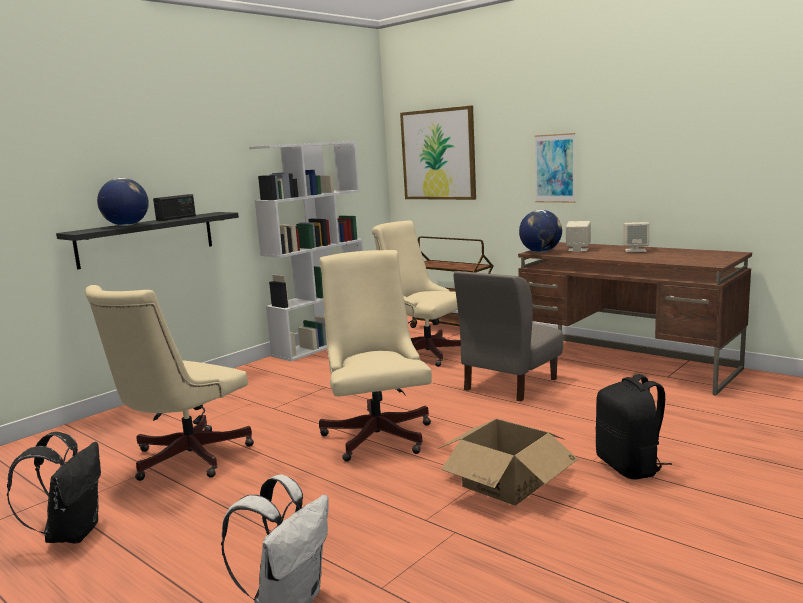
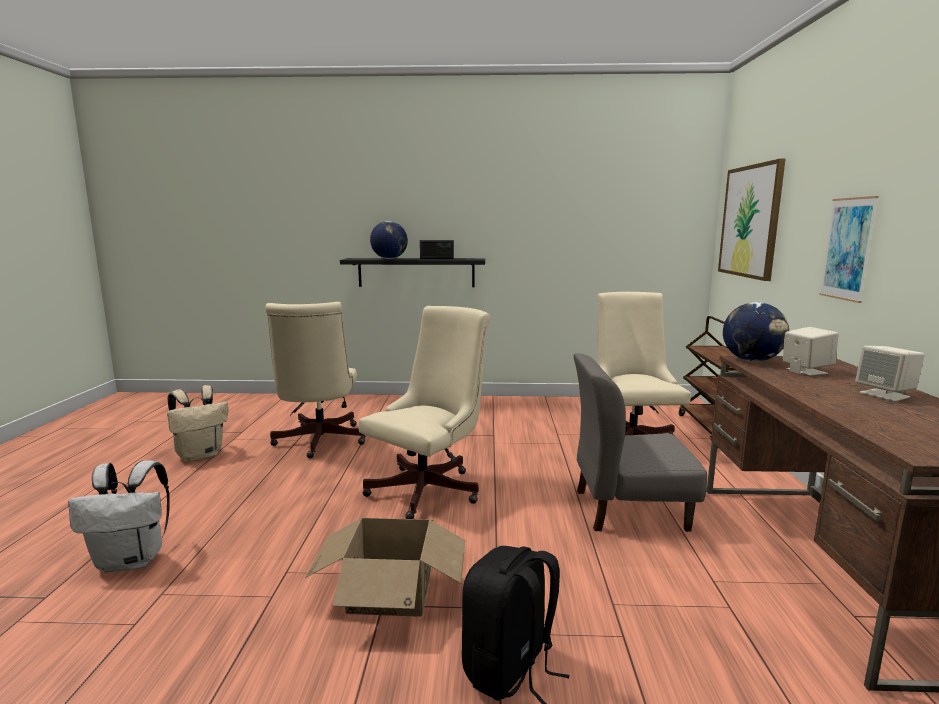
camera: 50 degrees right, 0 degrees up
(72, 533) = (201, 455): black backpack -> beige backpack
(183, 459) = (318, 442): beige office chair -> beige office chair turned 90 degrees counterclockwise
(322, 344) = (574, 401): white bookcase -> none

